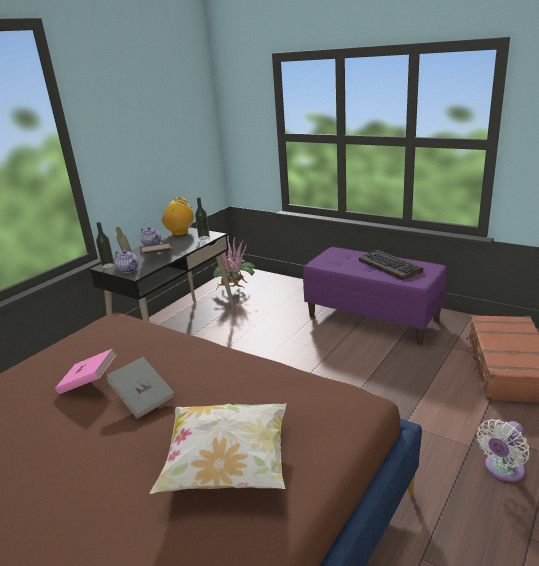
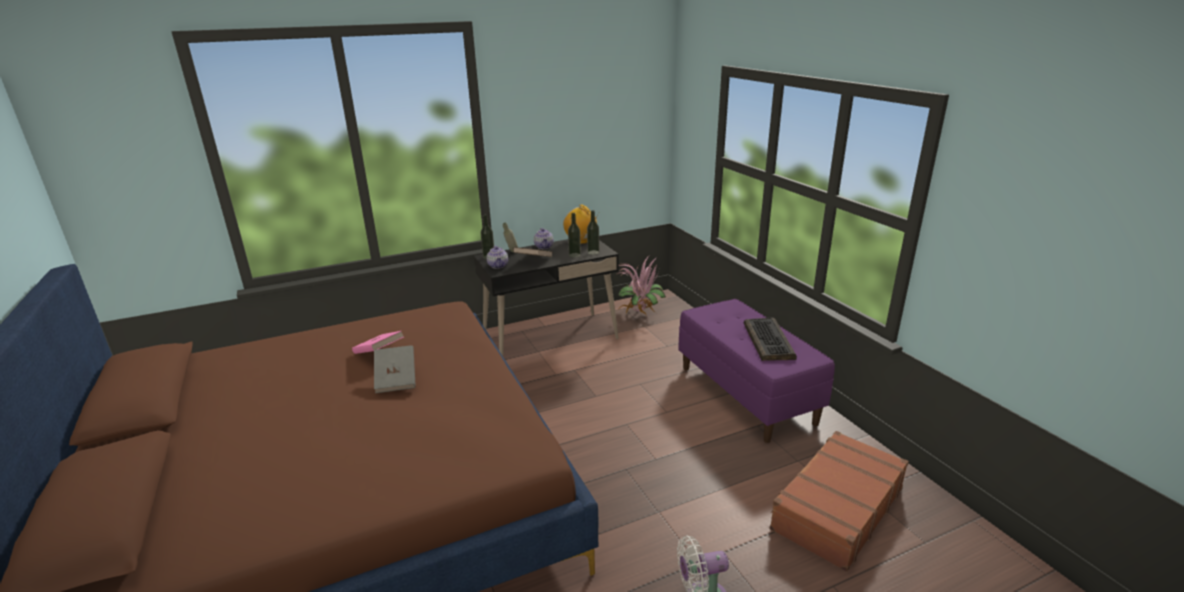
camera: 30 degrees right, 0 degrees up
(190, 243) = (574, 255): none -> bottle
(227, 467) = (387, 455): pillow -> none

